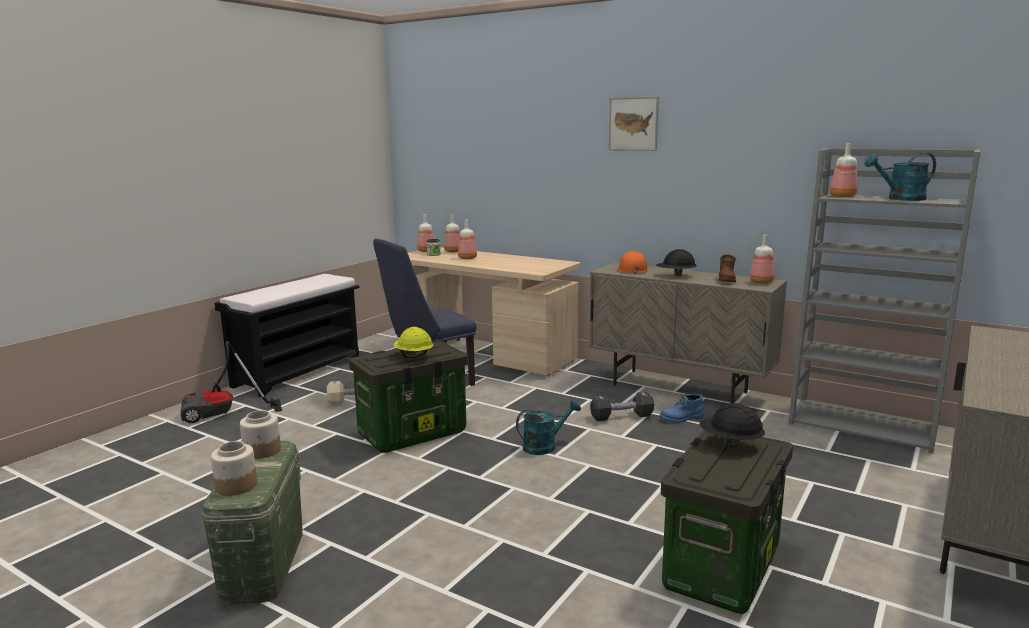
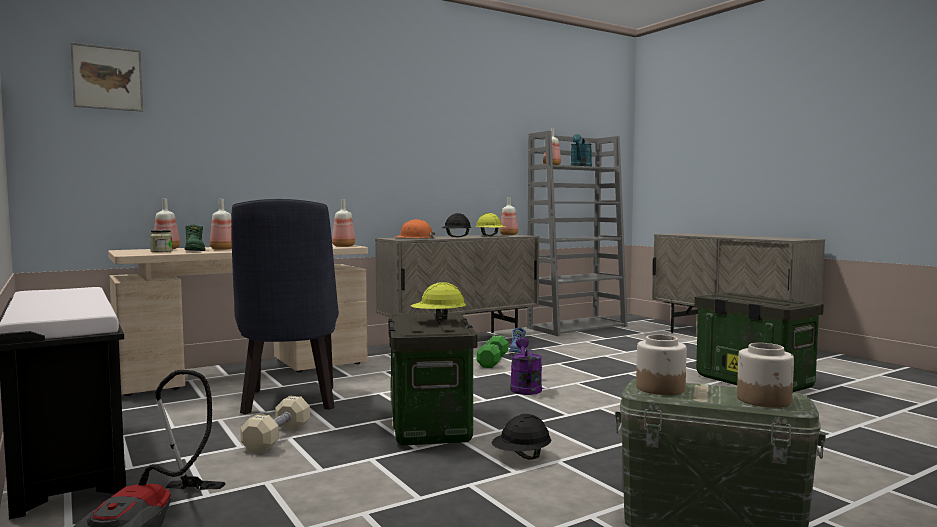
camera: 65 degrees left, 10 degrees down
(426, 251) = (128, 251): bottle -> bottle (342, 246)
(447, 257) = (195, 250): none -> green boot
(545, 446) = (524, 388): turquoise watering can -> purple watering can
(621, 416) = (492, 361): black dumbbell -> green dumbbell
(633, 124) = (383, 103): picture -> picture (107, 78)
(727, 280) = (491, 235): brown boot -> yellow hard hat
(730, 443) = (732, 295): black hard hat -> black hard hat (521, 457)

